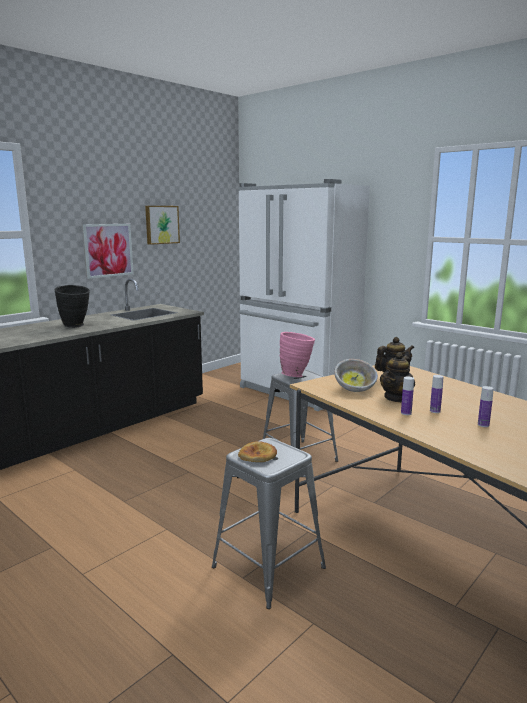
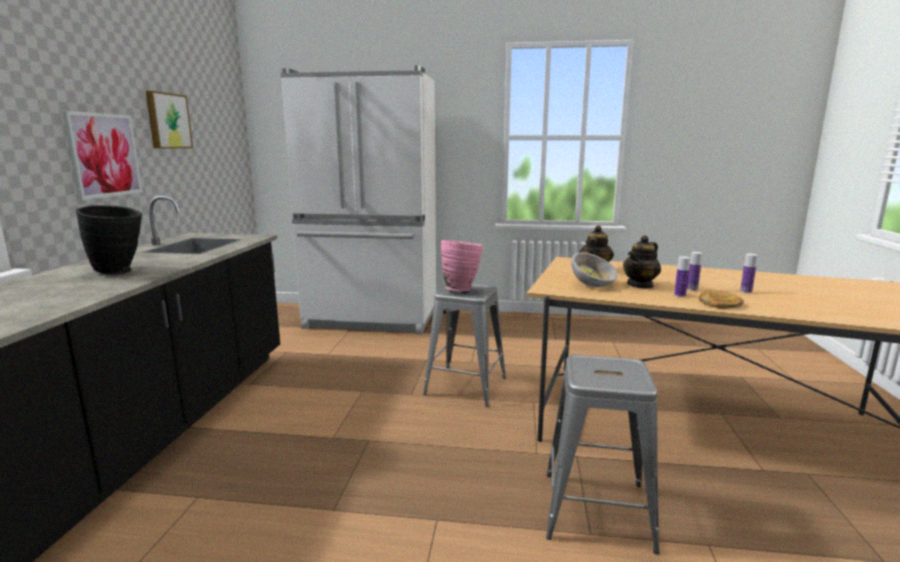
camera: 35 degrees left, 0 degrees up
(258, 455) = (602, 375): bread -> bread (720, 303)
(396, 398) = (640, 285): teapot -> teapot turned 45 degrees clockwise

